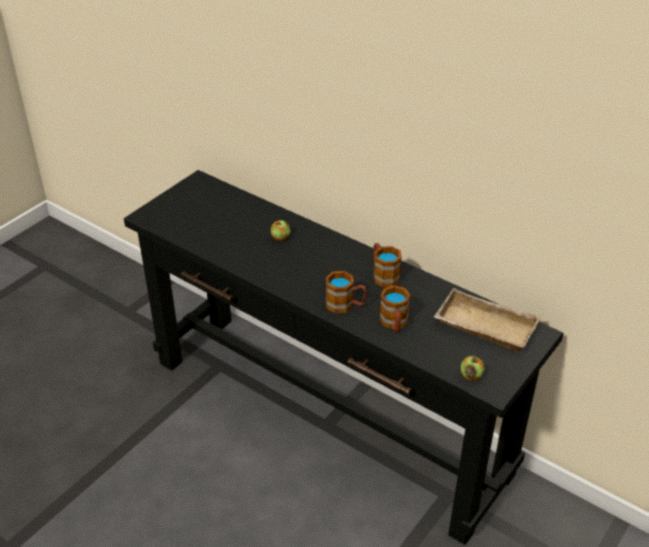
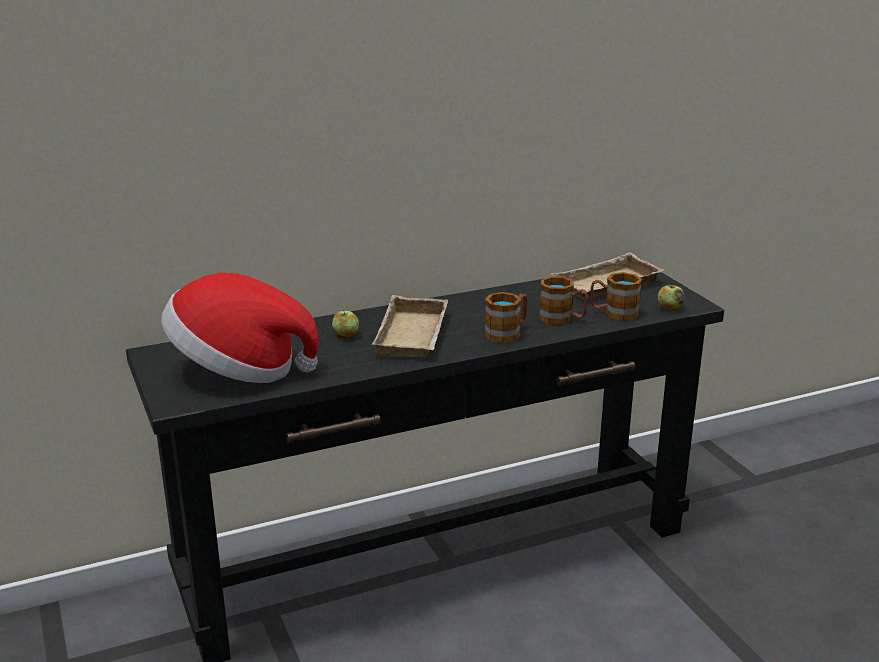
camera: 60 degrees left, 15 degrees down
(201, 218) = (238, 370): none -> hat
(304, 266) = (414, 336): none -> beige tray
(383, 275) = (479, 304): mug -> mug (614, 313)

